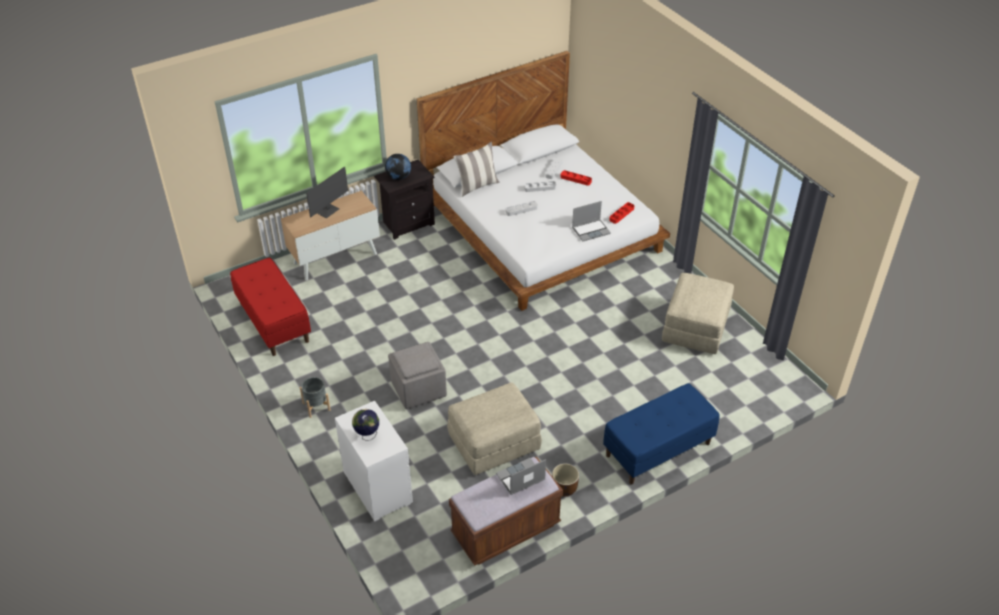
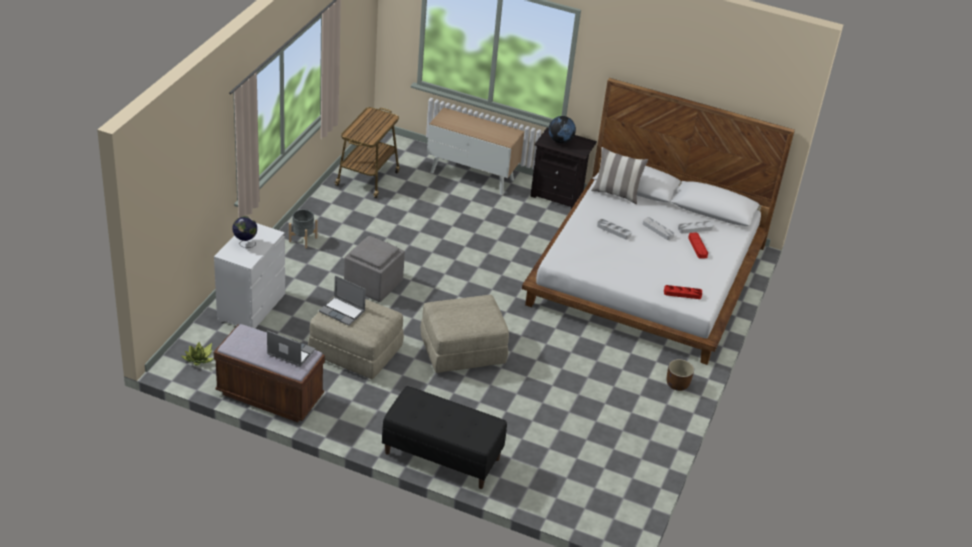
camera: 50 degrees right, 5 degrees down
(273, 322) = (368, 178): red bench -> cart
(328, 211) = (479, 125): monitor -> none
(417, 560) = (199, 359): none -> potted plant
(564, 488) = (343, 413): brown planter -> brown planter (677, 384)
(591, 230) = (636, 283): laptop -> laptop (343, 311)
(658, 450) = (441, 456): blue bench -> black bench
(696, 328) = (624, 426): beige ottoman -> beige ottoman (462, 351)

